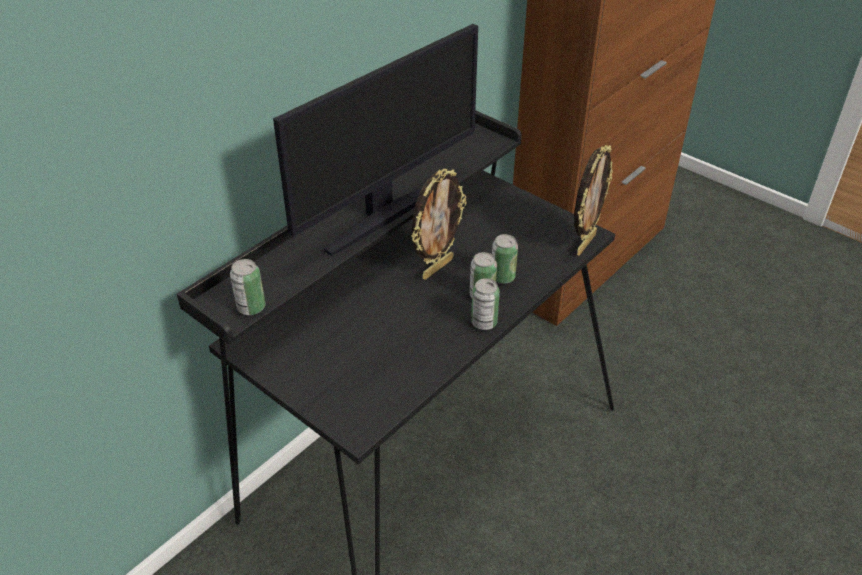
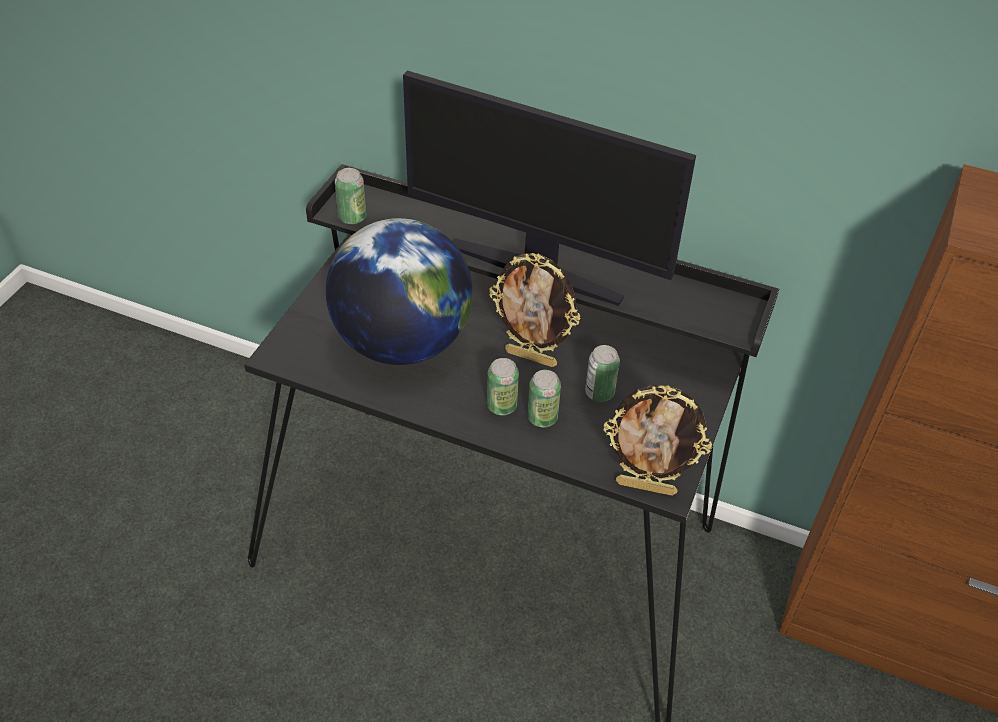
camera: 70 degrees right, 5 degrees up
(383, 339) = (402, 342): none -> globe
(484, 322) = (458, 416): can -> can (599, 392)

